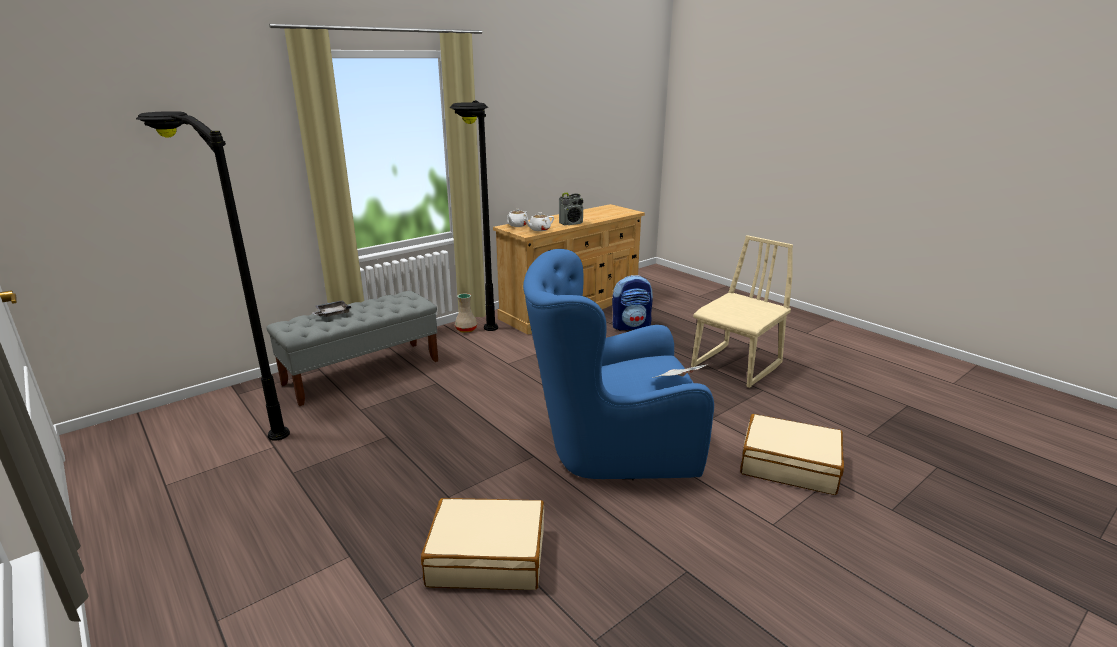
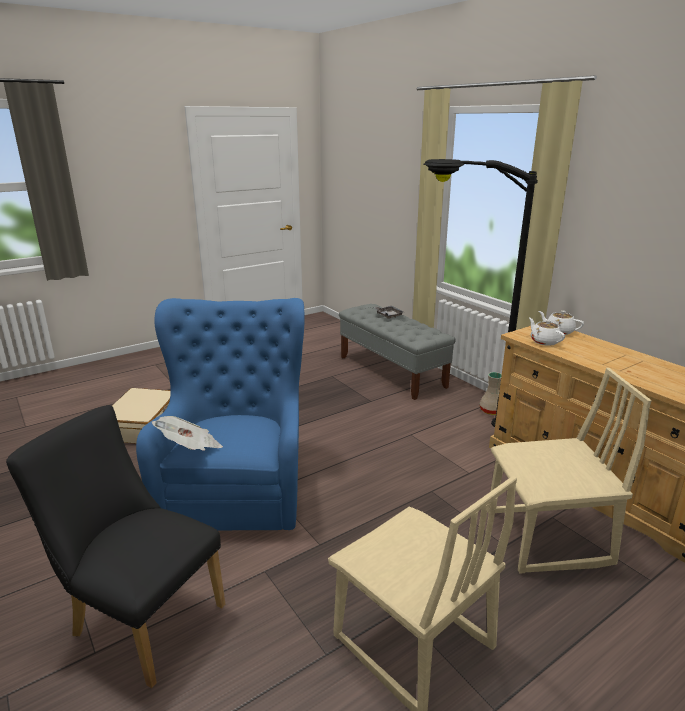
camera: 95 degrees right, 0 degrees up
(245, 415) = (332, 345): black floor lamp -> none
(571, 223) = (592, 360): radio -> none
(631, 326) = (548, 539): backpack -> beige chair
(789, 465) = (141, 617): beige suitcase -> black chair

